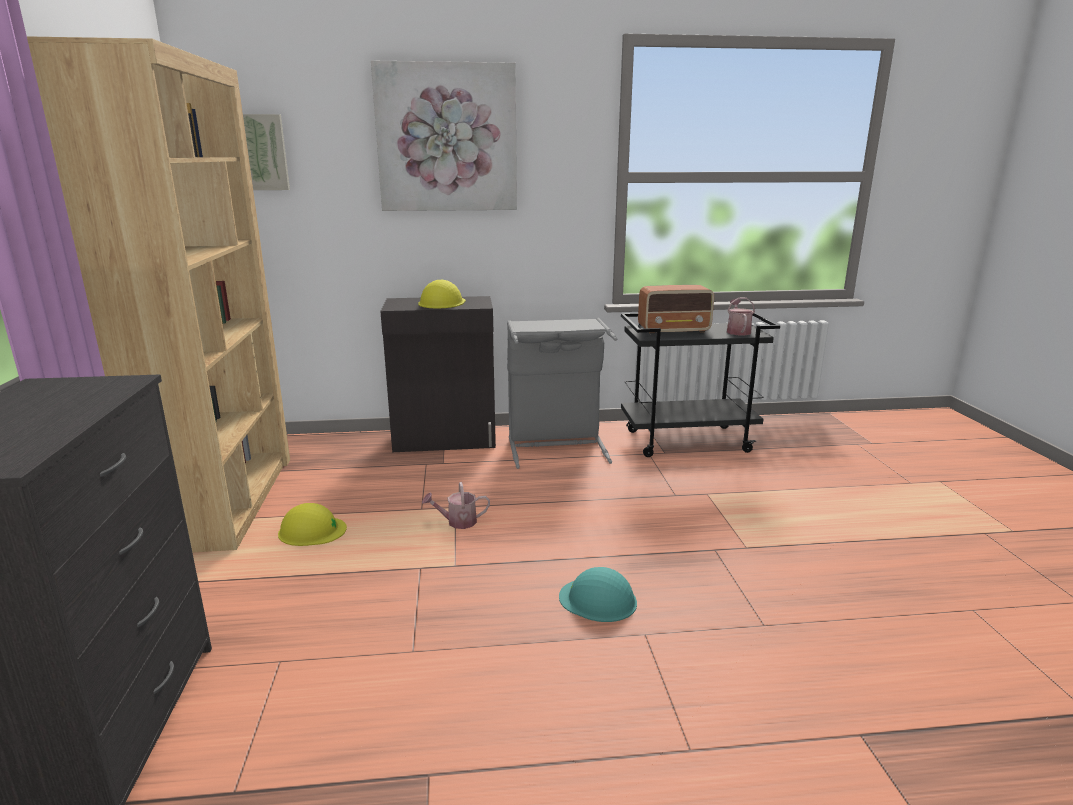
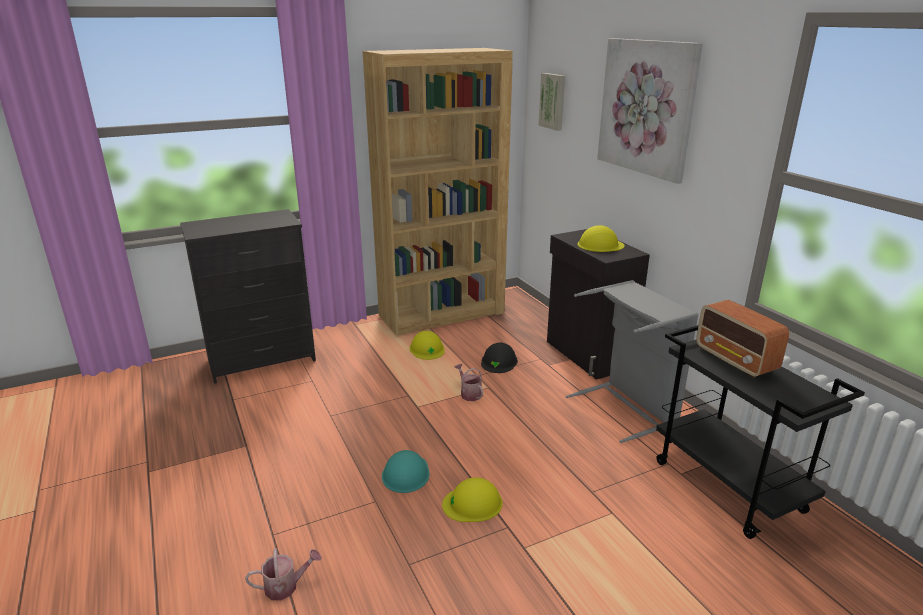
camera: 70 degrees right, 5 degrees up
(404, 488) = (499, 361): none -> black hard hat
(672, 562) = (473, 503): none -> yellow hard hat
(737, 331) = (789, 398): watering can -> watering can (286, 586)

